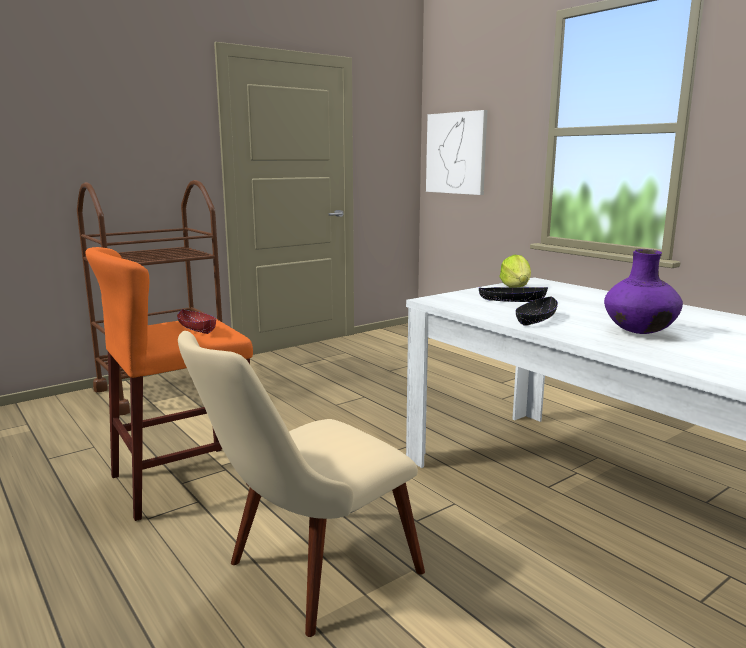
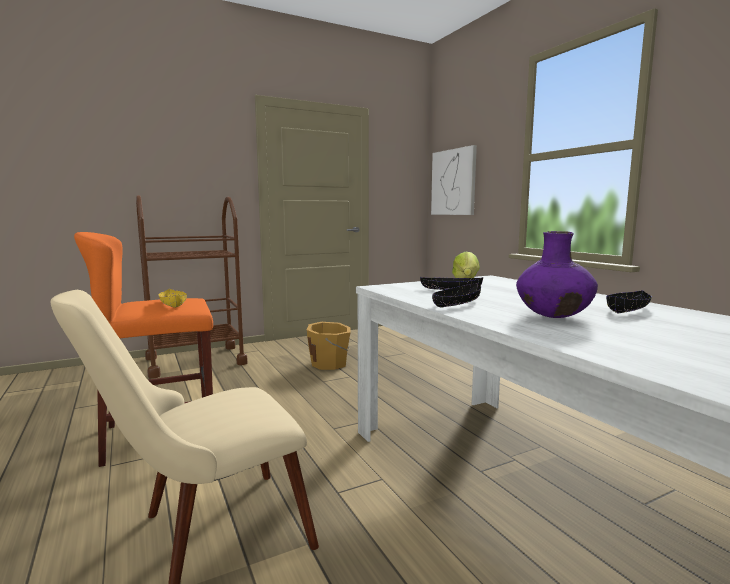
camera: 10 degrees right, 5 degrees down
(196, 328) = (173, 304): red bowl -> yellow bowl
(332, 383) = (330, 364): none -> orange bucket
(698, 320) = (627, 309): none -> black bowl

